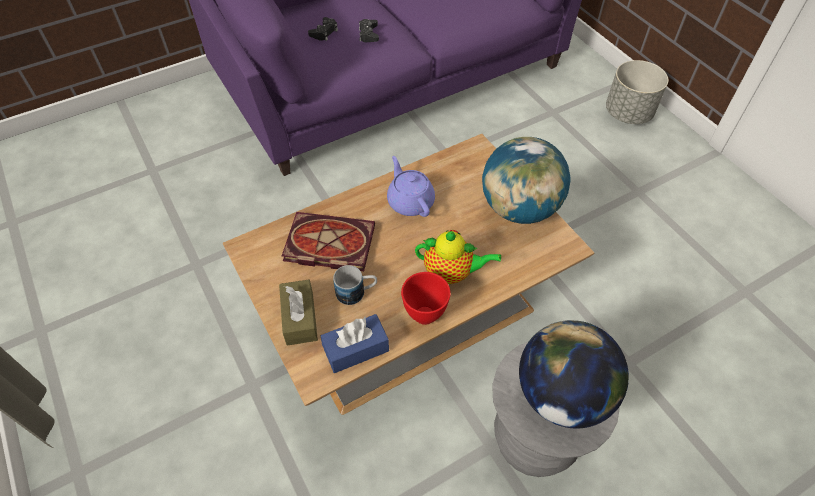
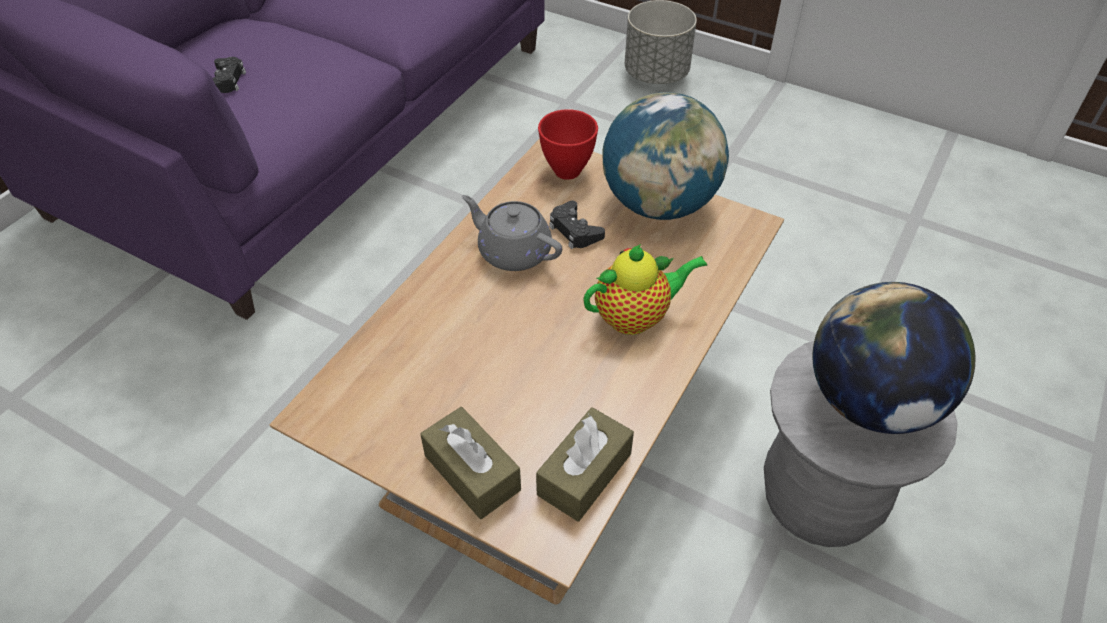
camera: 30 degrees left, 5 degrees down
(327, 244) = (437, 355): book -> none
(356, 292) = (528, 399): mug -> none
(356, 349) = (584, 474): blue tissue box -> brown tissue box
(368, 34) = (296, 63): black game controller -> black game controller (574, 230)
(410, 201) = (513, 251): purple teapot -> grey teapot
(425, 314) = (642, 383): red bowl -> red bowl (567, 170)

